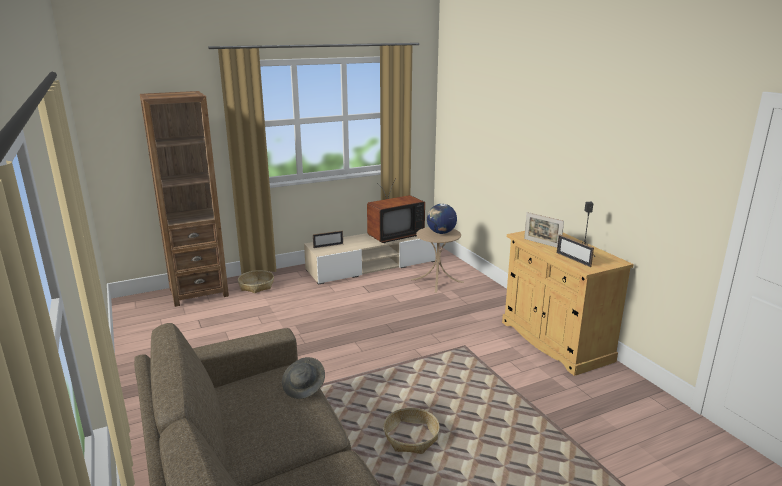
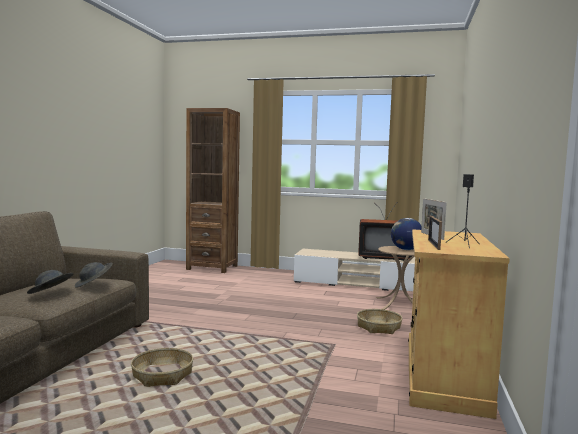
camera: 40 degrees right, 15 degrees down
(256, 286) = (252, 273): basket -> basket (379, 327)
(302, 418) = (50, 294): none -> grey hat
(328, 246) = (317, 252): picture frame -> none

